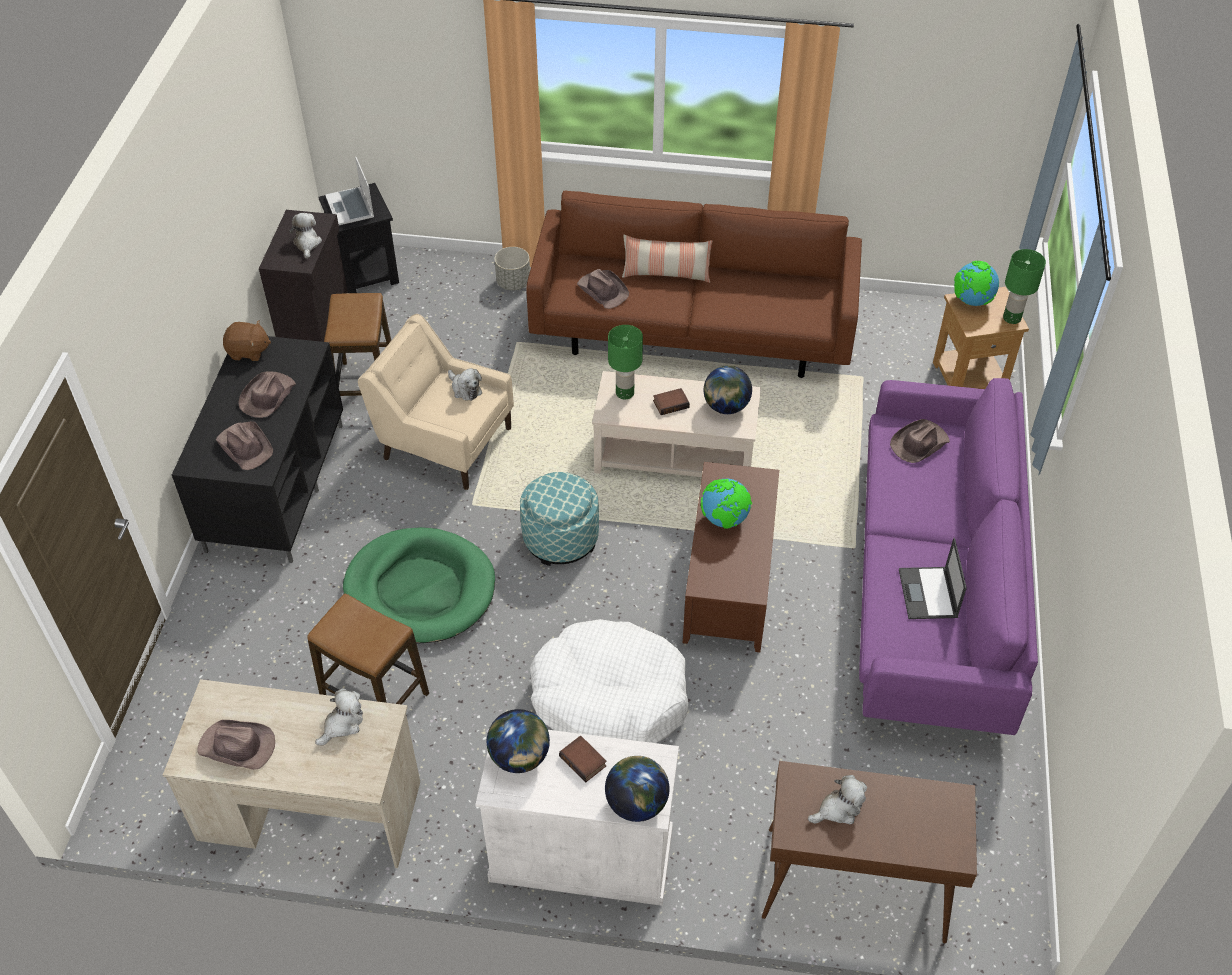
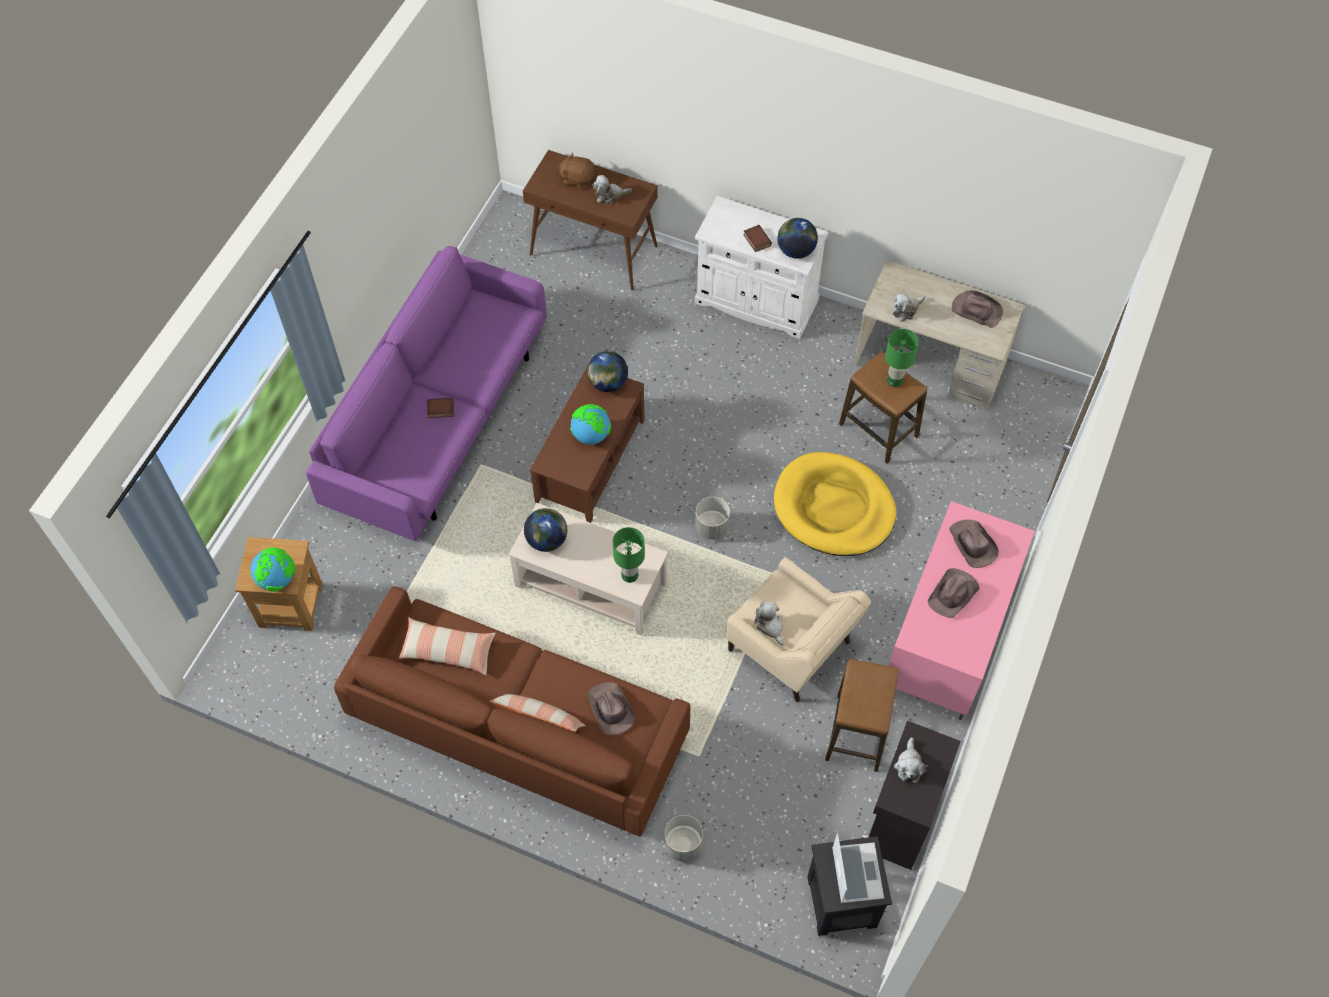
camera: 165 degrees left, 10 degrees up
(248, 351) = (970, 652): brown plush toy -> brown plush toy (577, 179)
(275, 485) = (949, 637): black tv stand -> pink tv stand
(420, 589) = (833, 508): green dog bed -> yellow dog bed
(560, 538) = (712, 527): ottoman -> grey planter
(609, 696) = (709, 394): white dog bed -> none
(637, 803) = (731, 211): globe -> globe (608, 383)
(671, 403) = (593, 554): book -> book (440, 410)
(777, 303) = (448, 650): none -> pillow
(918, 443) = (404, 469): brown hat -> none
(928, 594) = (469, 347): laptop -> none
(1011, 318) = (255, 551): green table lamp -> green table lamp (894, 381)

